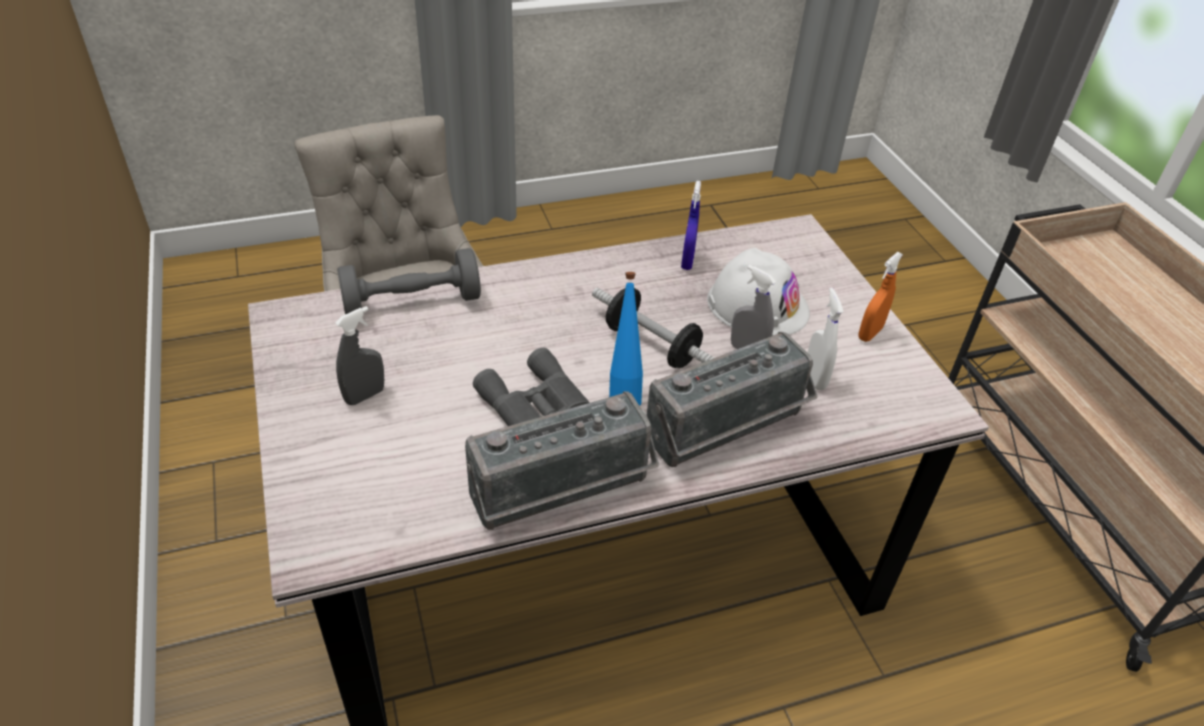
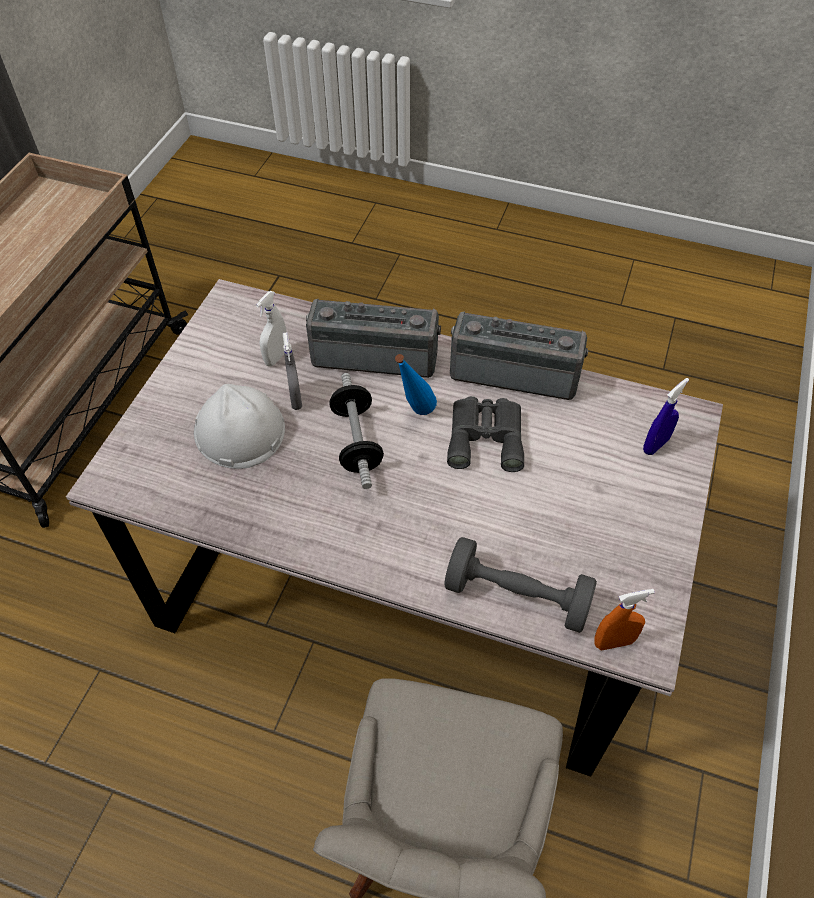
camera: 140 degrees left, 10 degrees up
(365, 395) = (606, 515): grey spray bottle -> none
(687, 261) = (239, 505): blue spray bottle -> blue spray bottle (655, 445)
(870, 333) = (195, 365): orange spray bottle -> orange spray bottle (614, 642)

